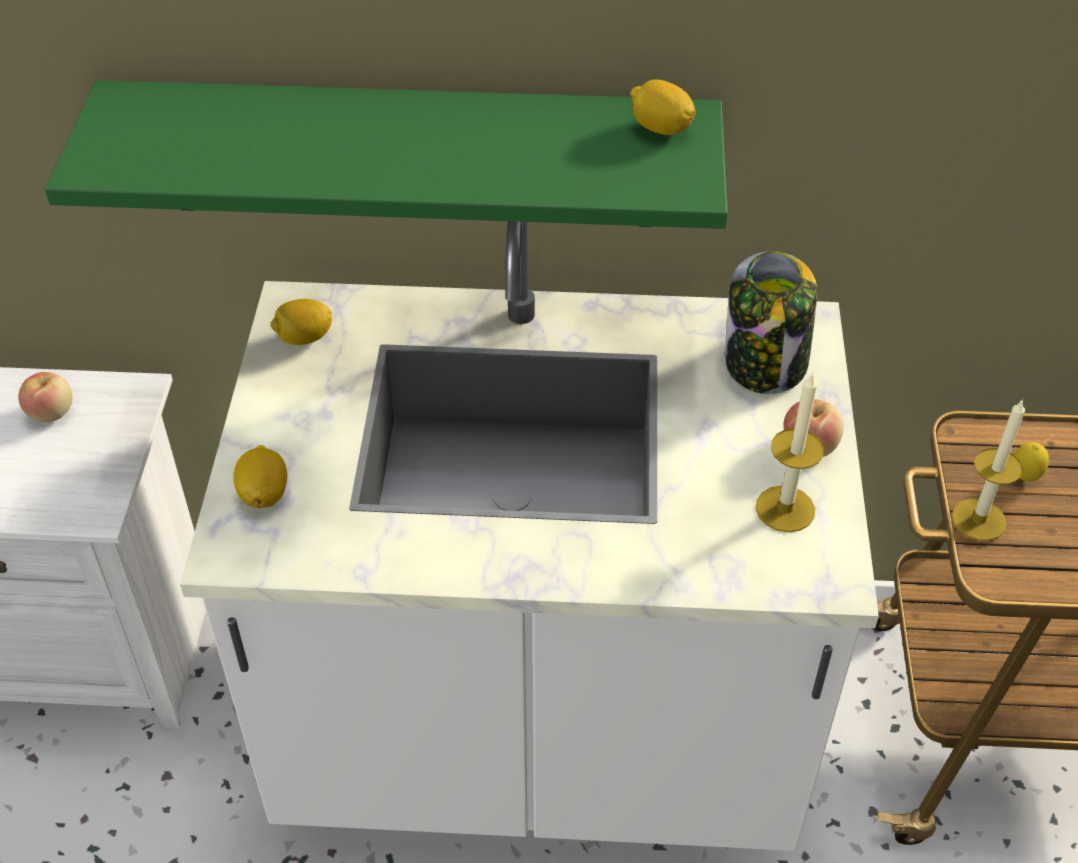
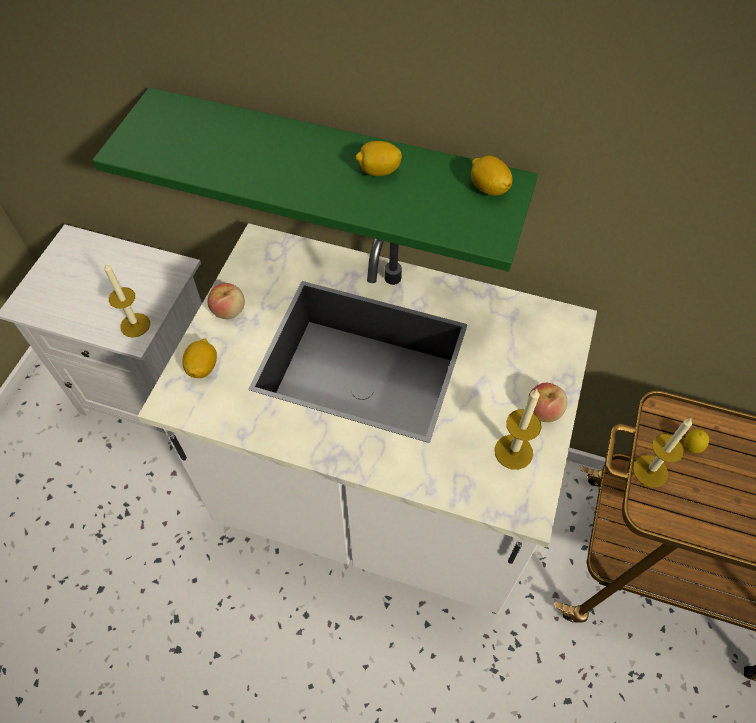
camera: 15 degrees right, 10 degrees up
(52, 412) = (128, 270): apple -> apple (229, 310)
(91, 491) = (135, 325): none -> candle
(304, 338) = (258, 267): lemon -> lemon (378, 171)
(765, 363) = (535, 345): jar -> none

